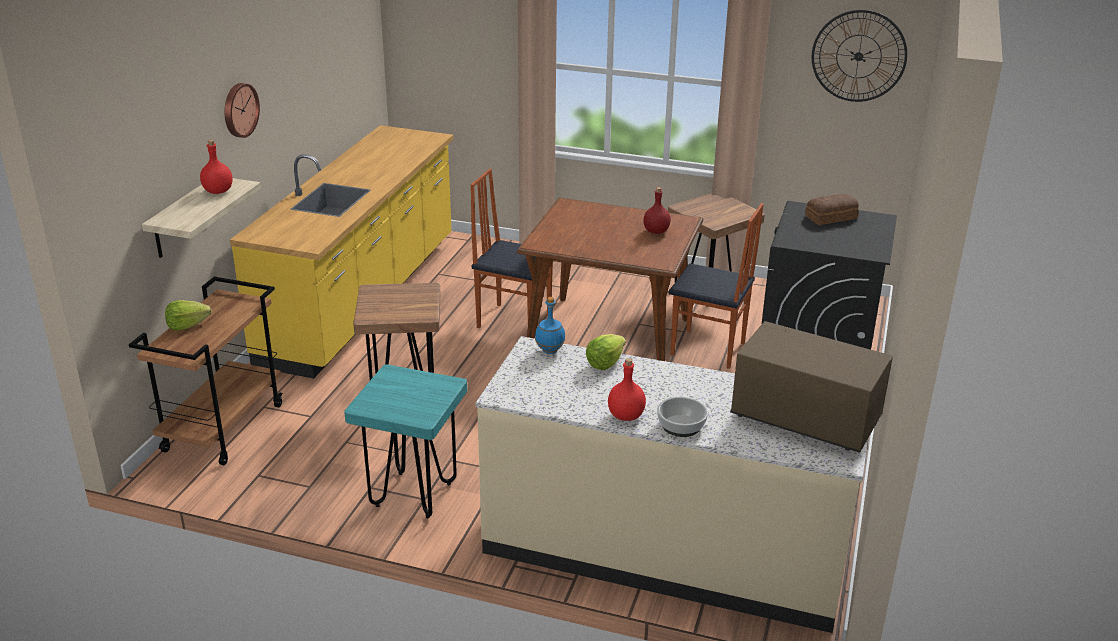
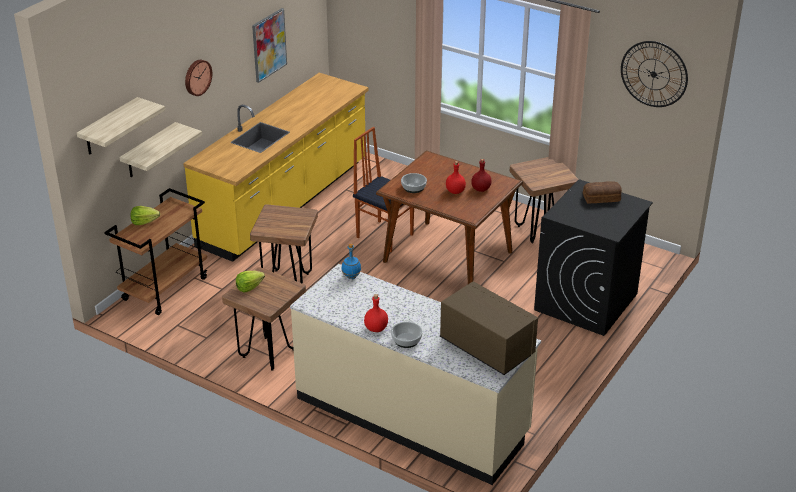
camera: 15 degrees right, 5 degrees up
(124, 174) = (109, 127): none -> shelf
(218, 191) = (173, 136): red bottle -> red bottle (455, 191)
(323, 77) = (269, 45): none -> picture
(413, 494) = (269, 353): turquoise stool -> brown stool
(566, 239) = (413, 188): none -> bowl
(605, 363) = (382, 290): lettuce -> lettuce (249, 287)
(708, 350) = (514, 278): chair -> none

